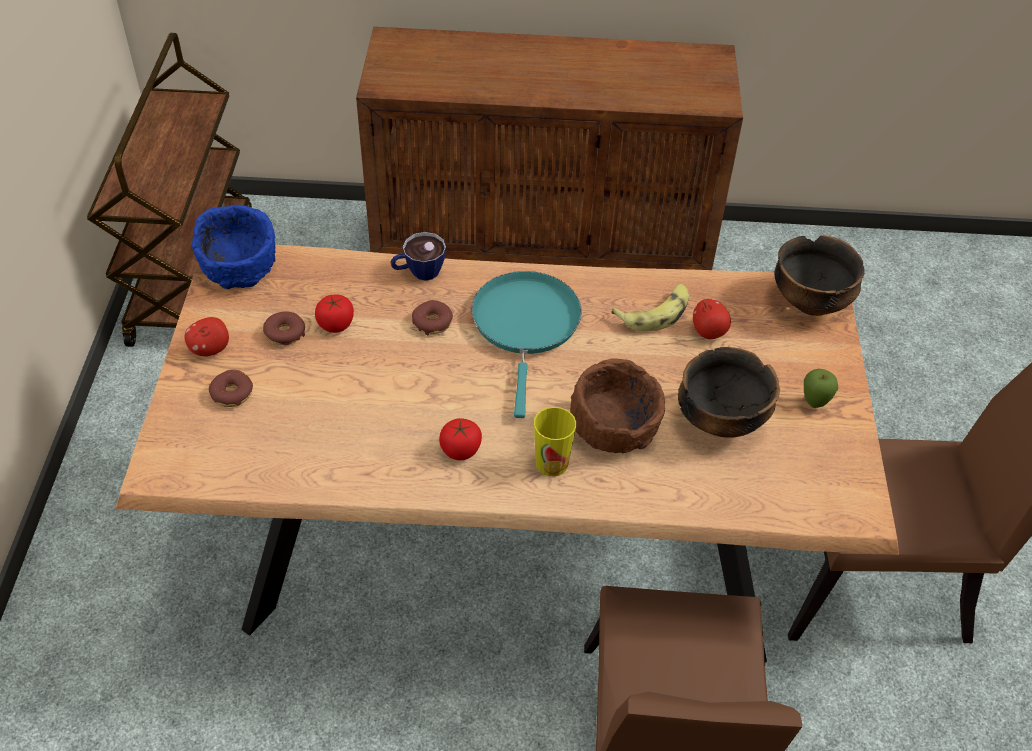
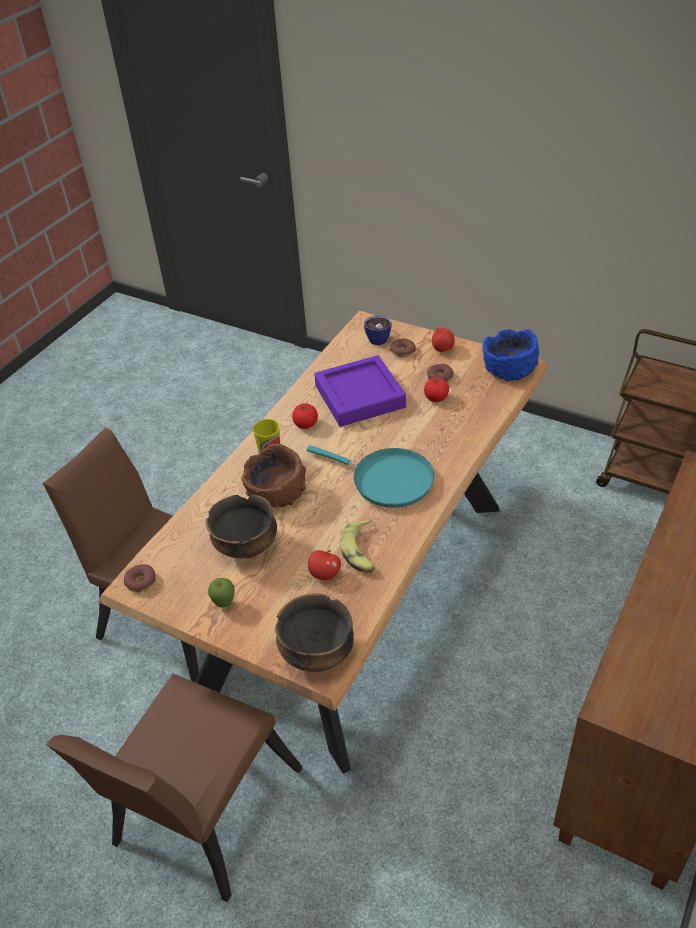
camera: 120 degrees right, 5 degrees down
(367, 408) = (360, 396): none -> purple tray
(418, 272) = (466, 443): cup -> cup (379, 337)
(432, 322) = (415, 438): donut -> donut (141, 582)

